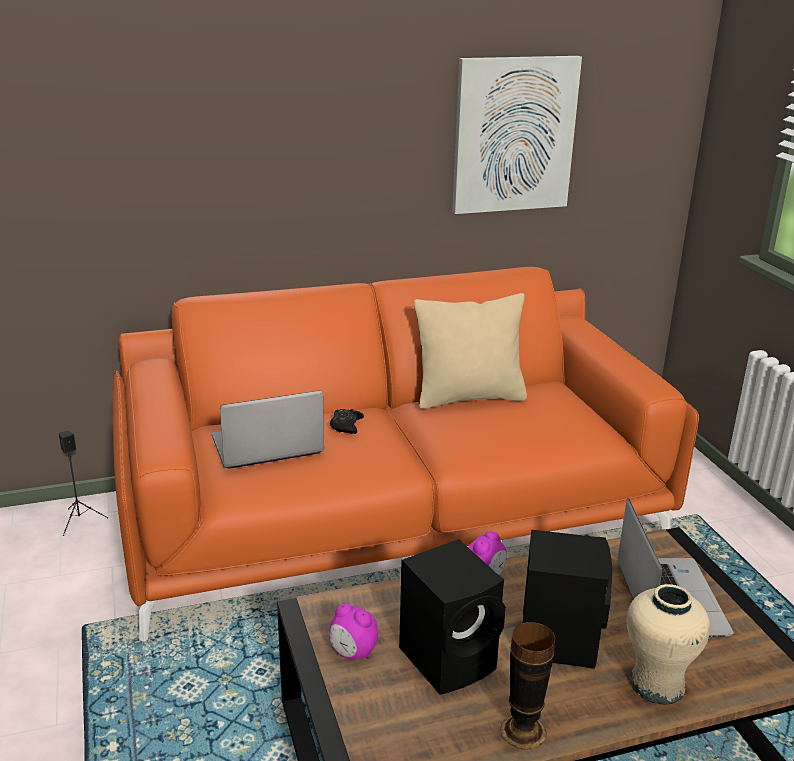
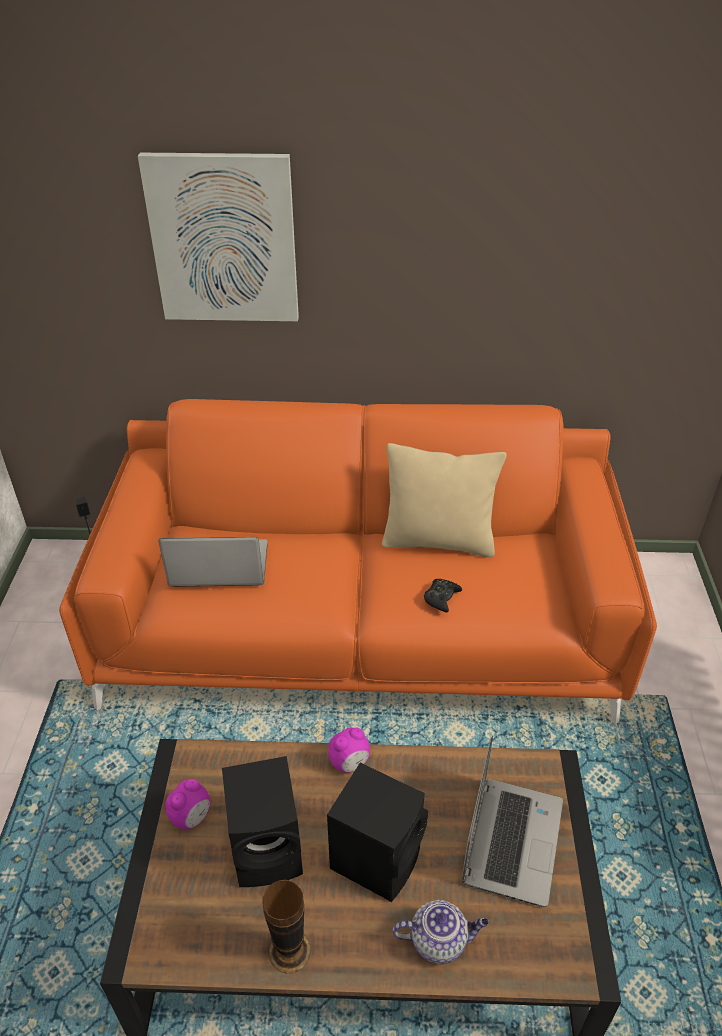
camera: 20 degrees right, 15 degrees up
(346, 425) = (302, 555): black game controller -> black game controller (441, 598)
(352, 653) = (191, 817): alarm clock -> alarm clock turned 105 degrees counterclockwise
(513, 135) = (543, 265): picture -> picture (224, 239)
(657, 685) = (439, 940): beige vase -> teapot

